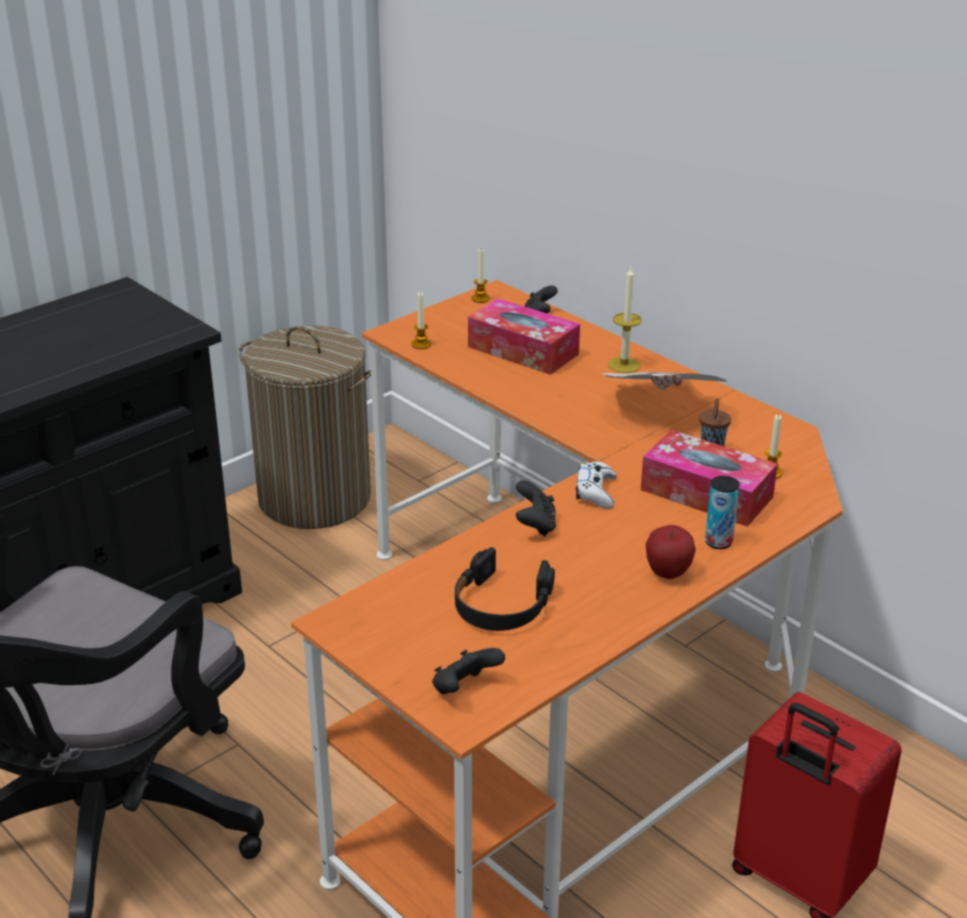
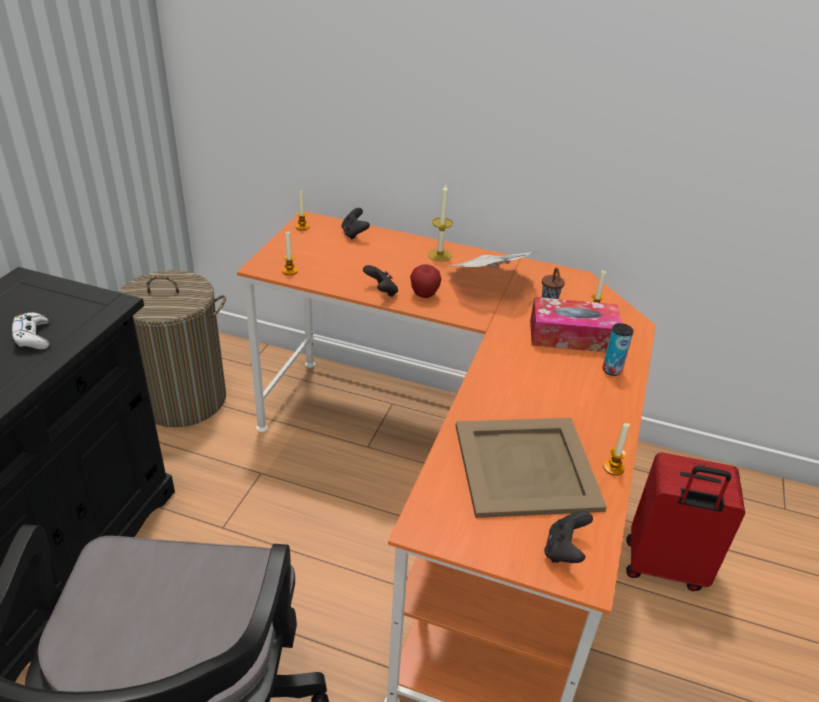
camera: 30 degrees left, 5 degrees up
(501, 604) = (525, 467): black headphones -> beige tray
(523, 350) = (365, 260): tissue box -> none
(535, 525) = (490, 394): black game controller -> black game controller (381, 292)
(595, 492) = (505, 355): white game controller -> white game controller (32, 337)
(606, 636) = (613, 468): none -> candle
(668, 573) = (604, 404): apple -> apple (424, 295)

